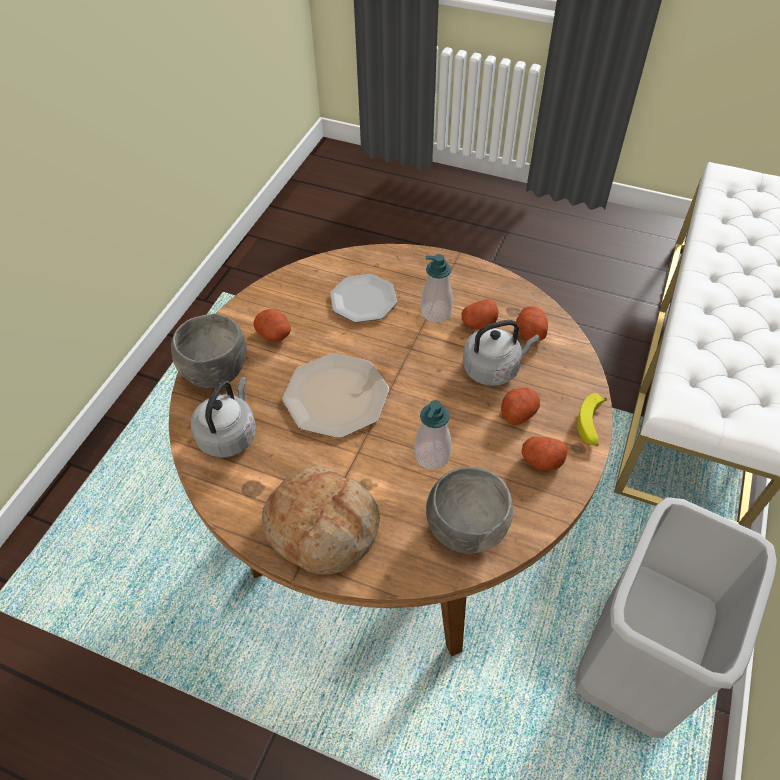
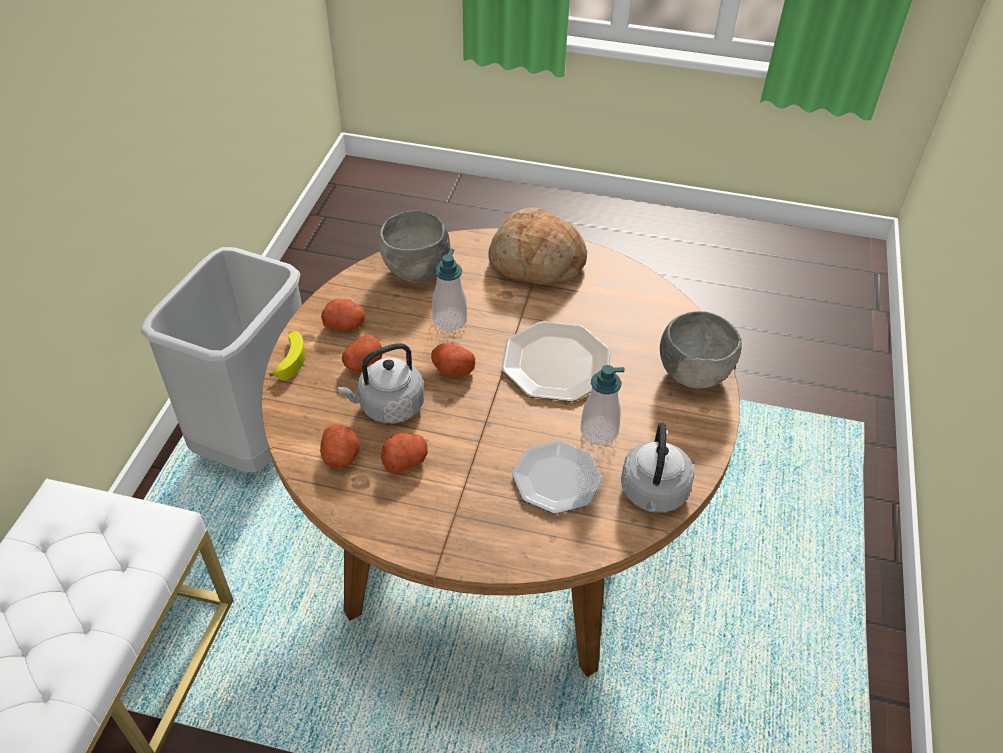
camera: 170 degrees right, 5 degrees down
(229, 434) = (648, 320): grey kettle -> grey kettle (653, 494)
(275, 334) = (649, 424): potato -> potato (452, 369)
(436, 312) = (460, 470): soap dispenser -> soap dispenser (599, 431)

